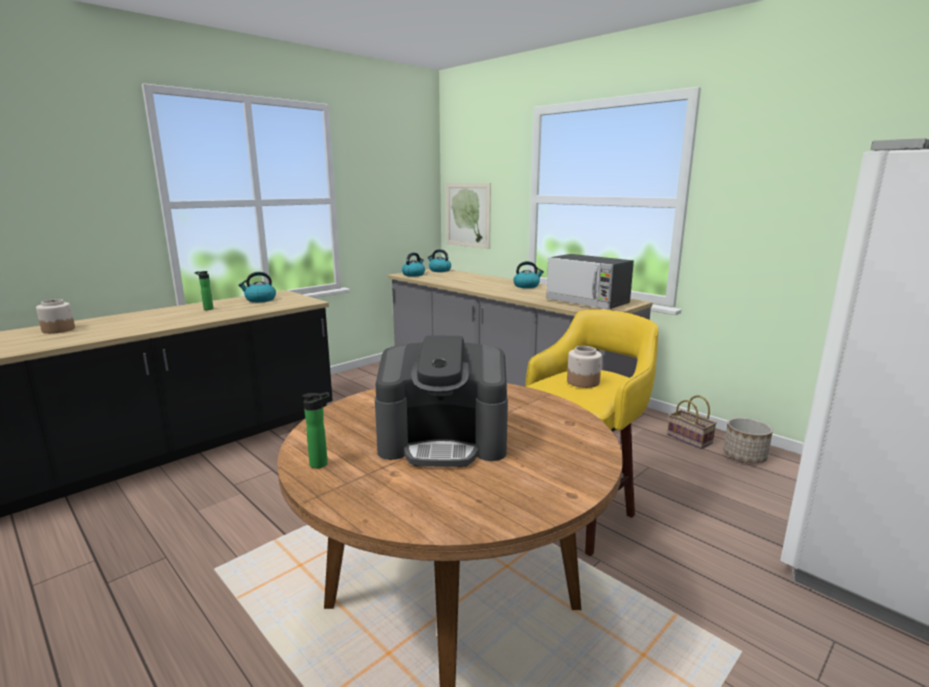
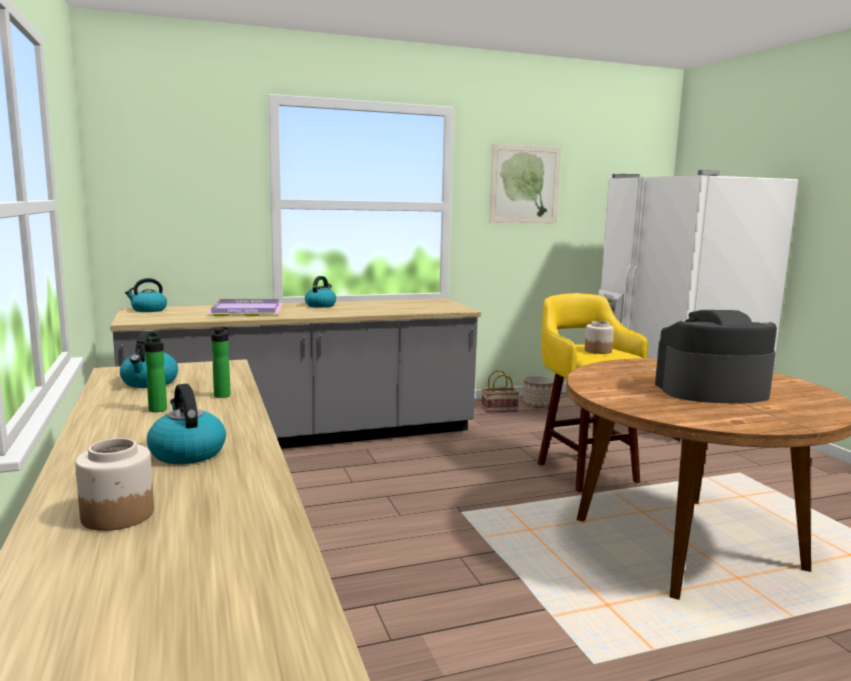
camera: 65 degrees left, 5 degrees down
(321, 463) = (750, 422): bottle -> bottle (223, 395)
(413, 274) = (147, 318): kettle -> kettle (187, 452)
(444, 441) = (710, 391): coffee machine -> coffee machine turned 120 degrees counterclockwise
(468, 215) = (154, 227): picture -> picture (525, 184)
(470, 280) = (245, 311): none -> purple tray
(587, 302) = (423, 306): microwave -> none

